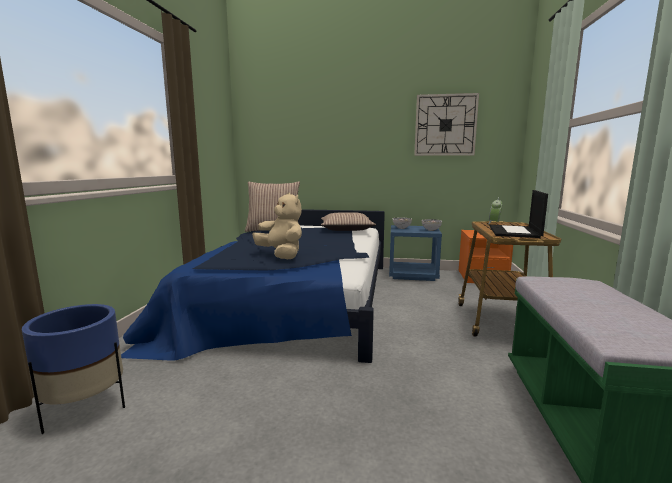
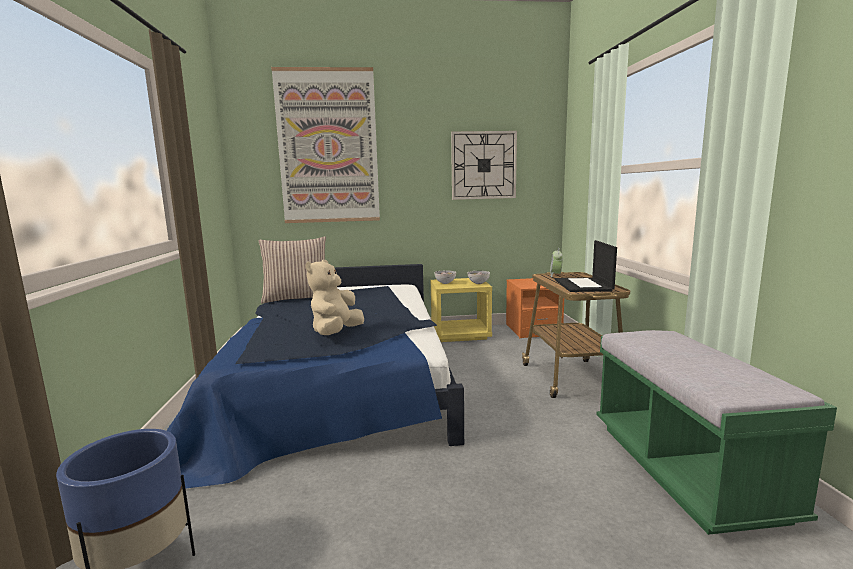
camera: 15 degrees left, 0 degrees up
(281, 255) = (336, 333): beige plush toy -> beige plush toy turned 105 degrees counterclockwise
(311, 109) = (328, 147): none -> picture
(346, 229) = (384, 289): pillow -> none
(413, 274) = (460, 334): blue nightstand -> yellow nightstand

